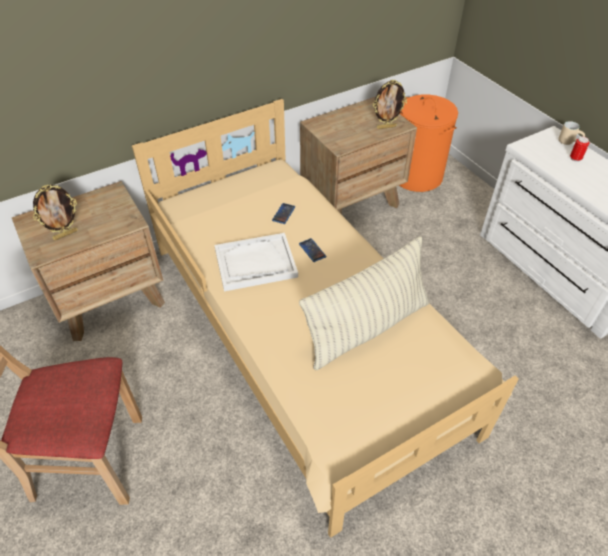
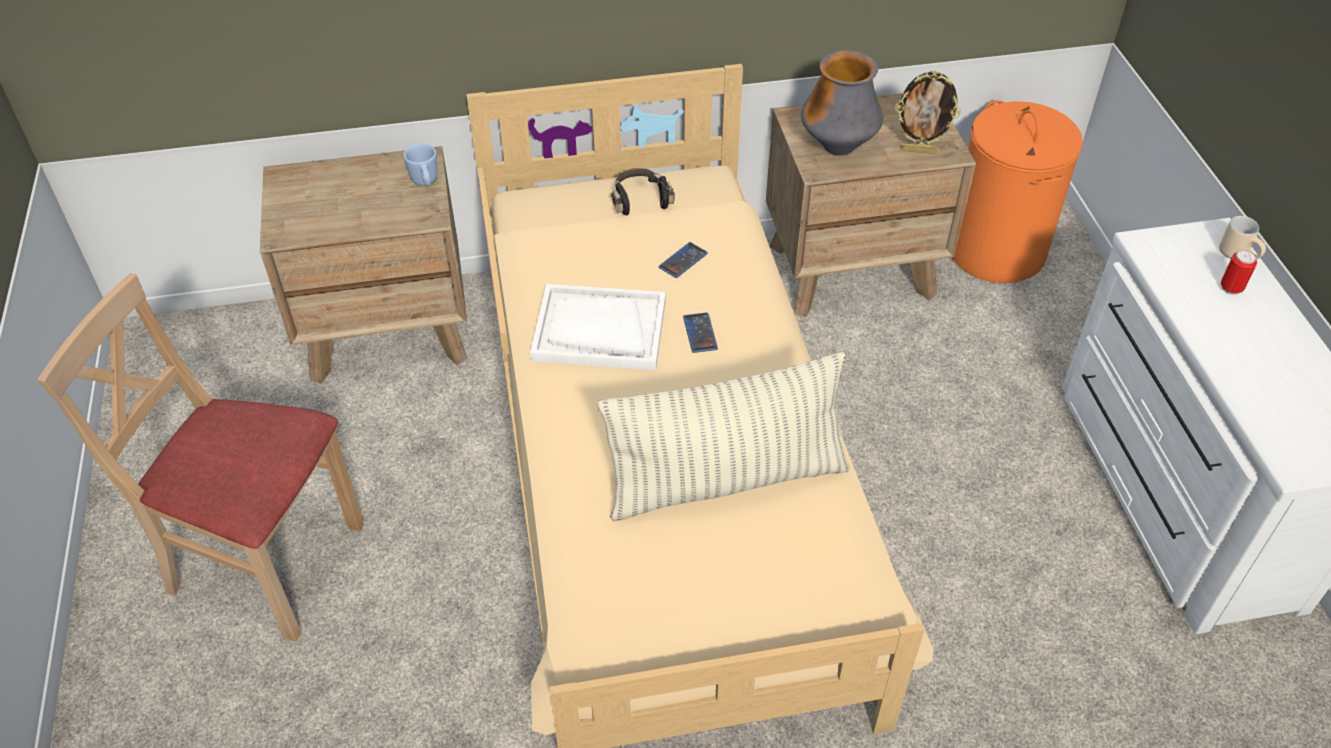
camera: 20 degrees right, 0 degrees up
(65, 234) = (327, 212): picture frame -> none
(120, 203) = (425, 182): none -> blue mug
(244, 187) = (640, 200): none -> black headphones
(344, 134) = (838, 148): none -> vase

